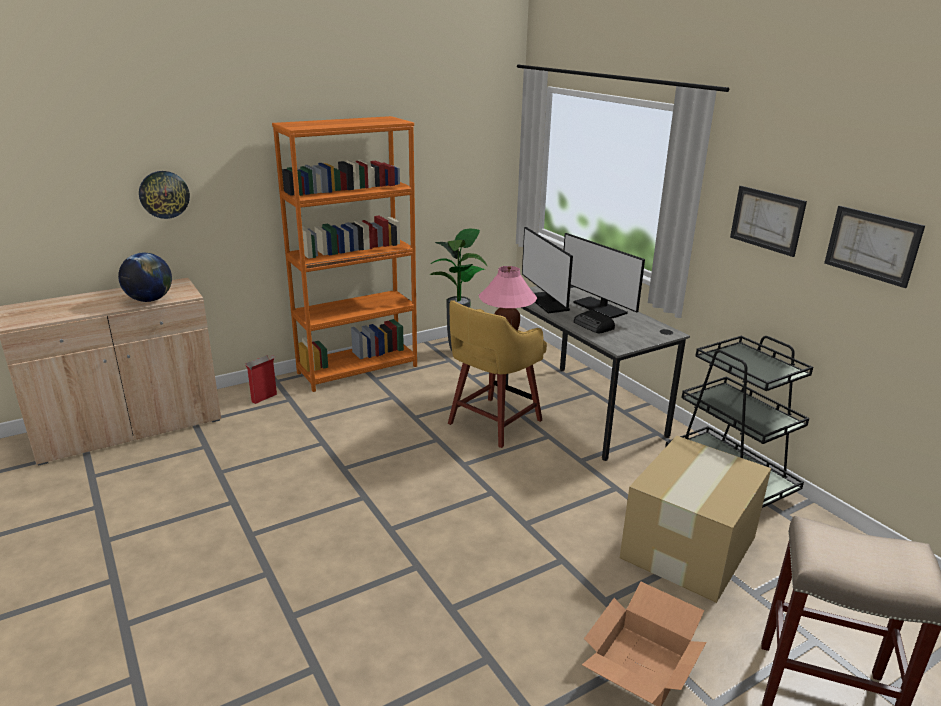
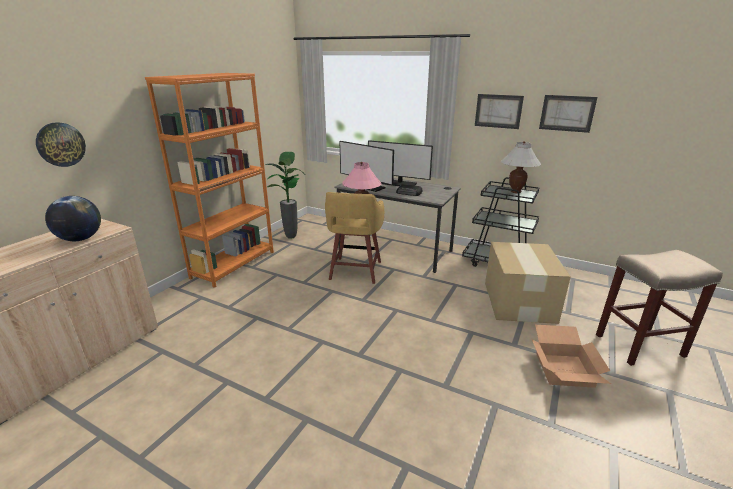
camera: 30 degrees left, 0 degrees up
(264, 397) = (179, 302): cardboard box -> none
(766, 365) = (516, 192): none -> white table lamp

